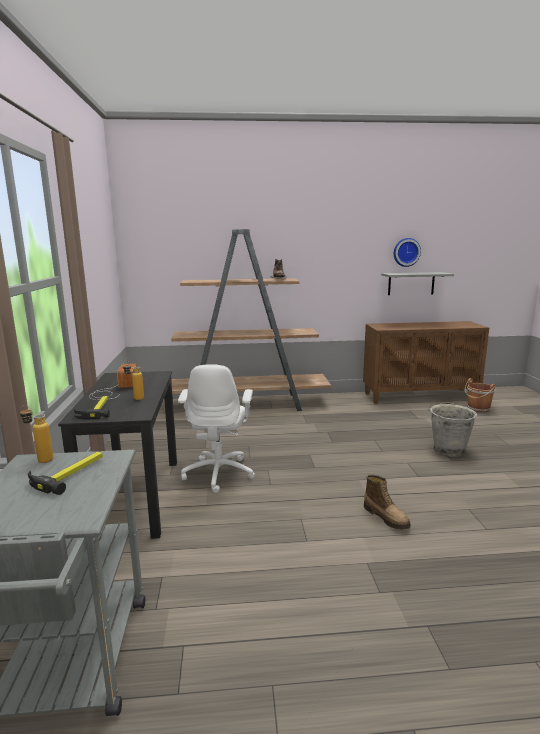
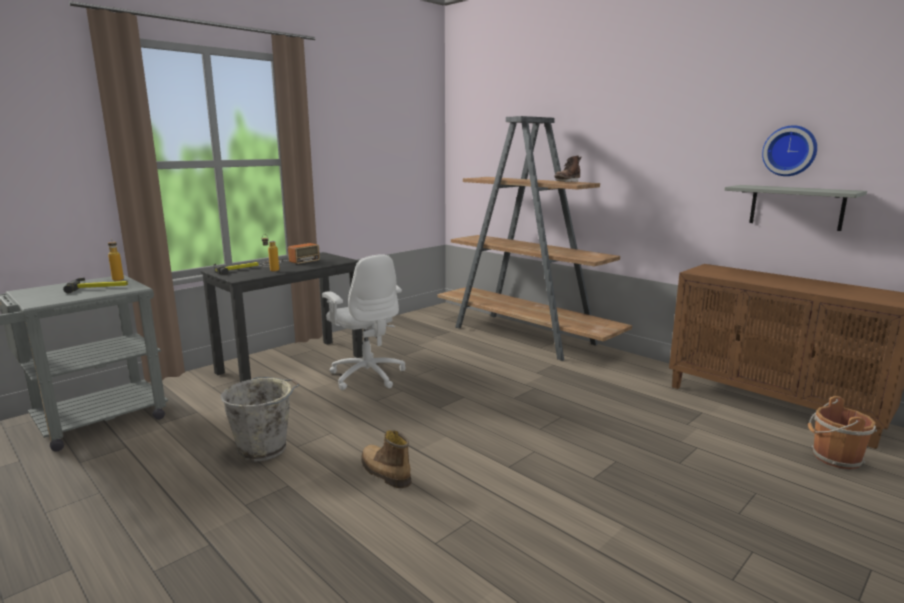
camera: 50 degrees right, 0 degrees up
(219, 473) = (367, 375): white office chair -> white office chair turned 90 degrees counterclockwise
(386, 517) = (384, 473): boot -> boot turned 120 degrees clockwise
(448, 449) = (624, 468): grey bucket -> grey bucket (264, 448)

